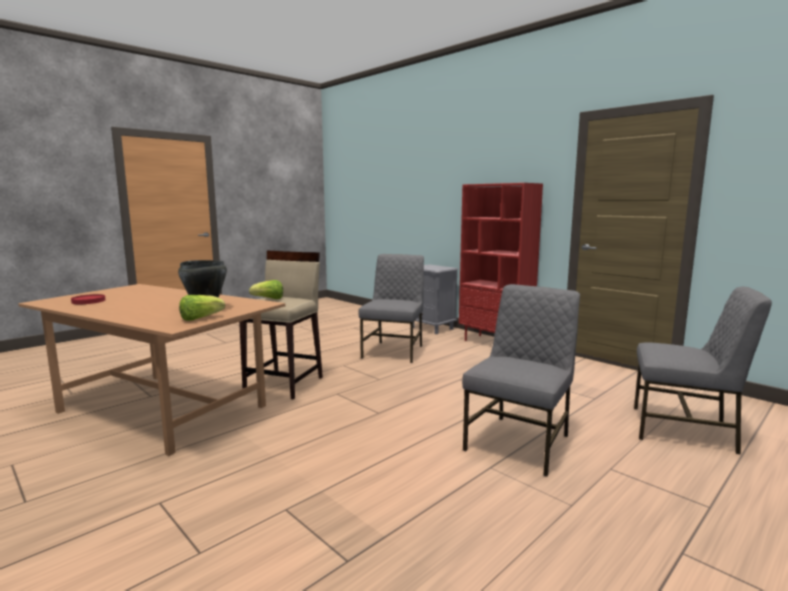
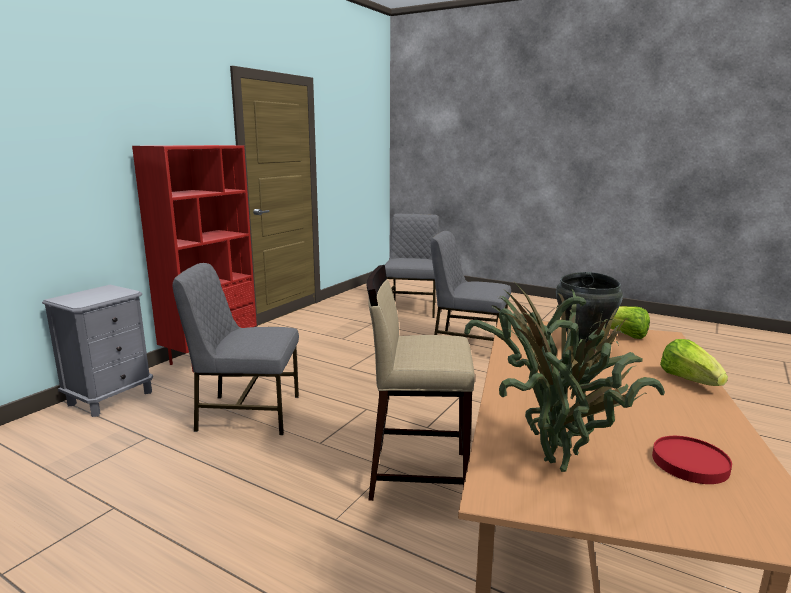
camera: 105 degrees left, 5 degrees up
(134, 291) = (554, 457): none -> potted plant
(268, 299) = (434, 352): lettuce -> lettuce (689, 380)

